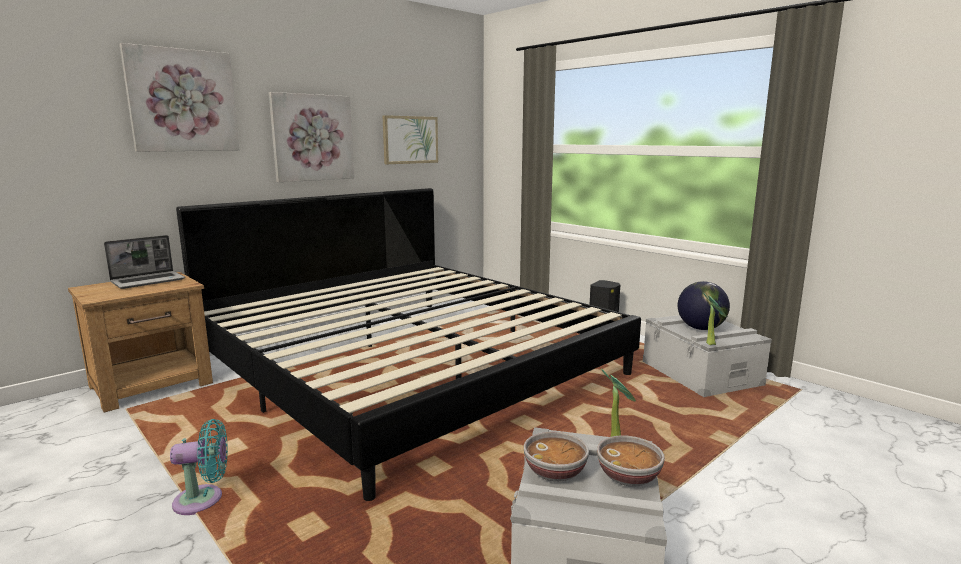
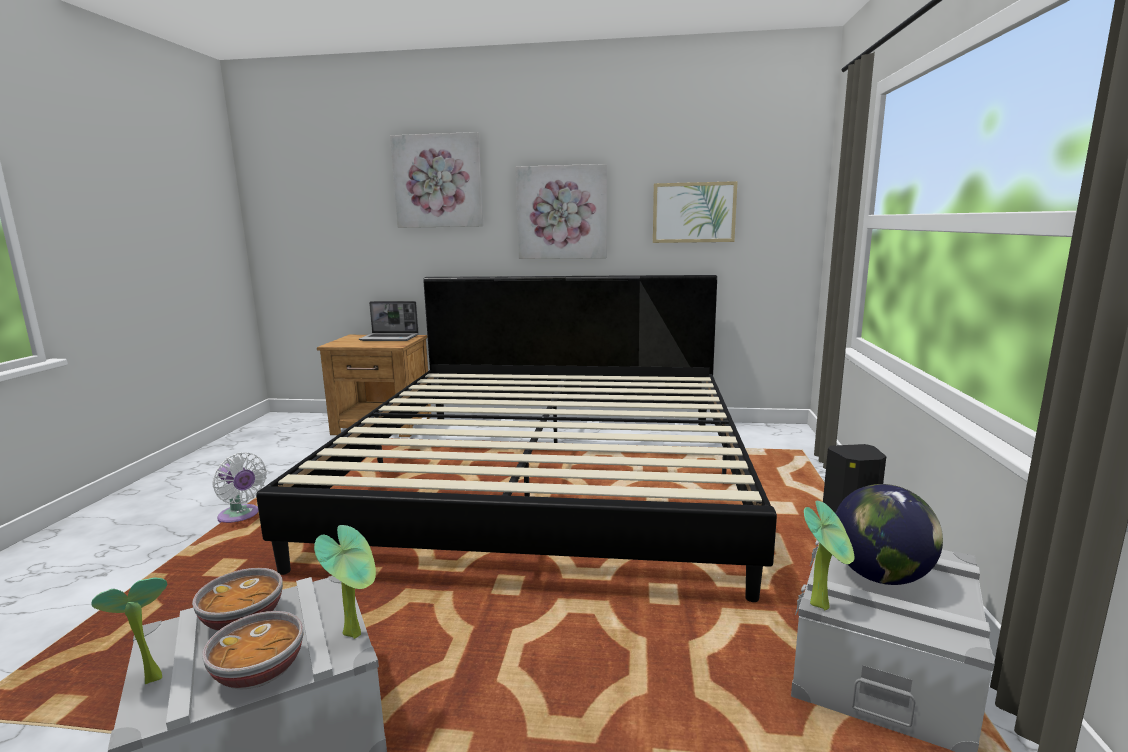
camera: 50 degrees right, 0 degrees up
(203, 500) = (240, 516): turquoise fan -> white fan
(594, 516) = (149, 677): none -> potted plant

